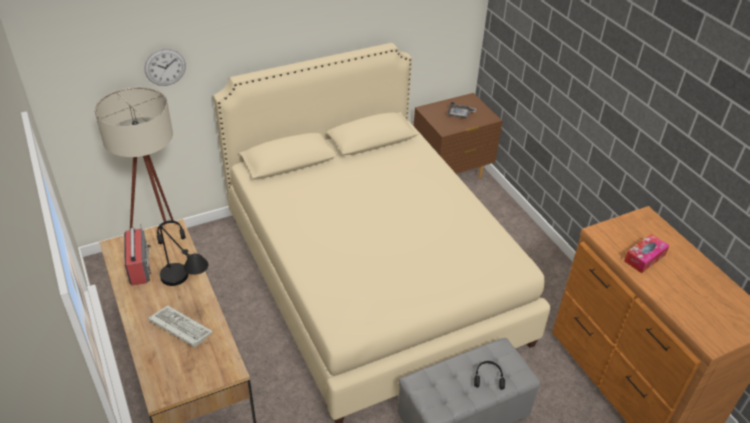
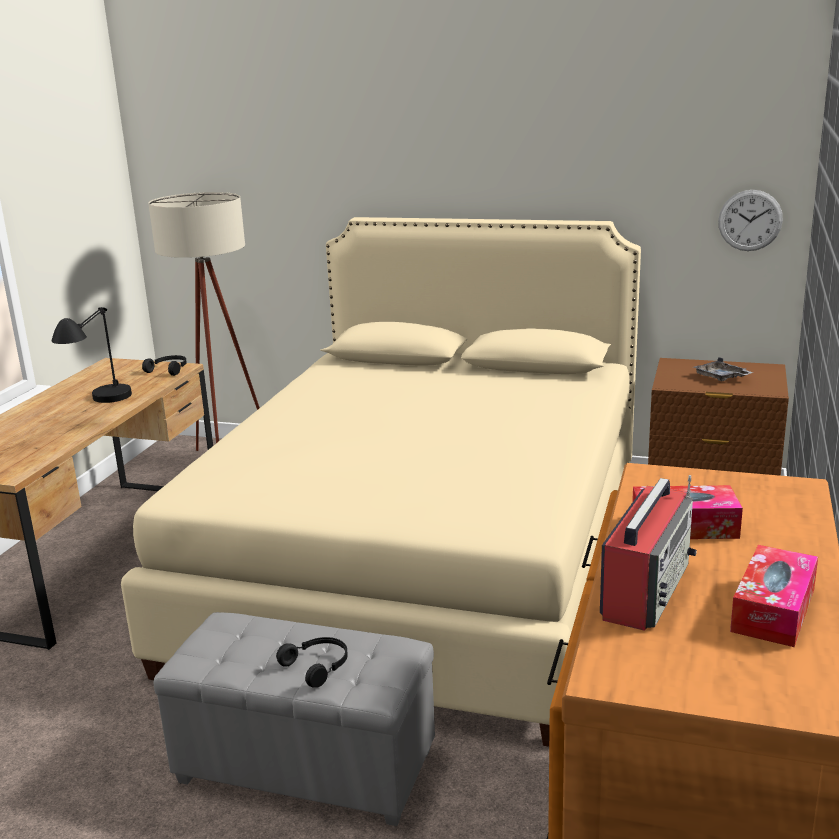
camera: 45 degrees right, 20 degrees down
(139, 266) = (100, 381): radio -> radio (646, 589)
(165, 67) = (278, 184): wall clock -> wall clock (750, 220)
(179, 327) = (39, 429): keyboard -> none
(712, 286) = (773, 610): none -> tissue box

